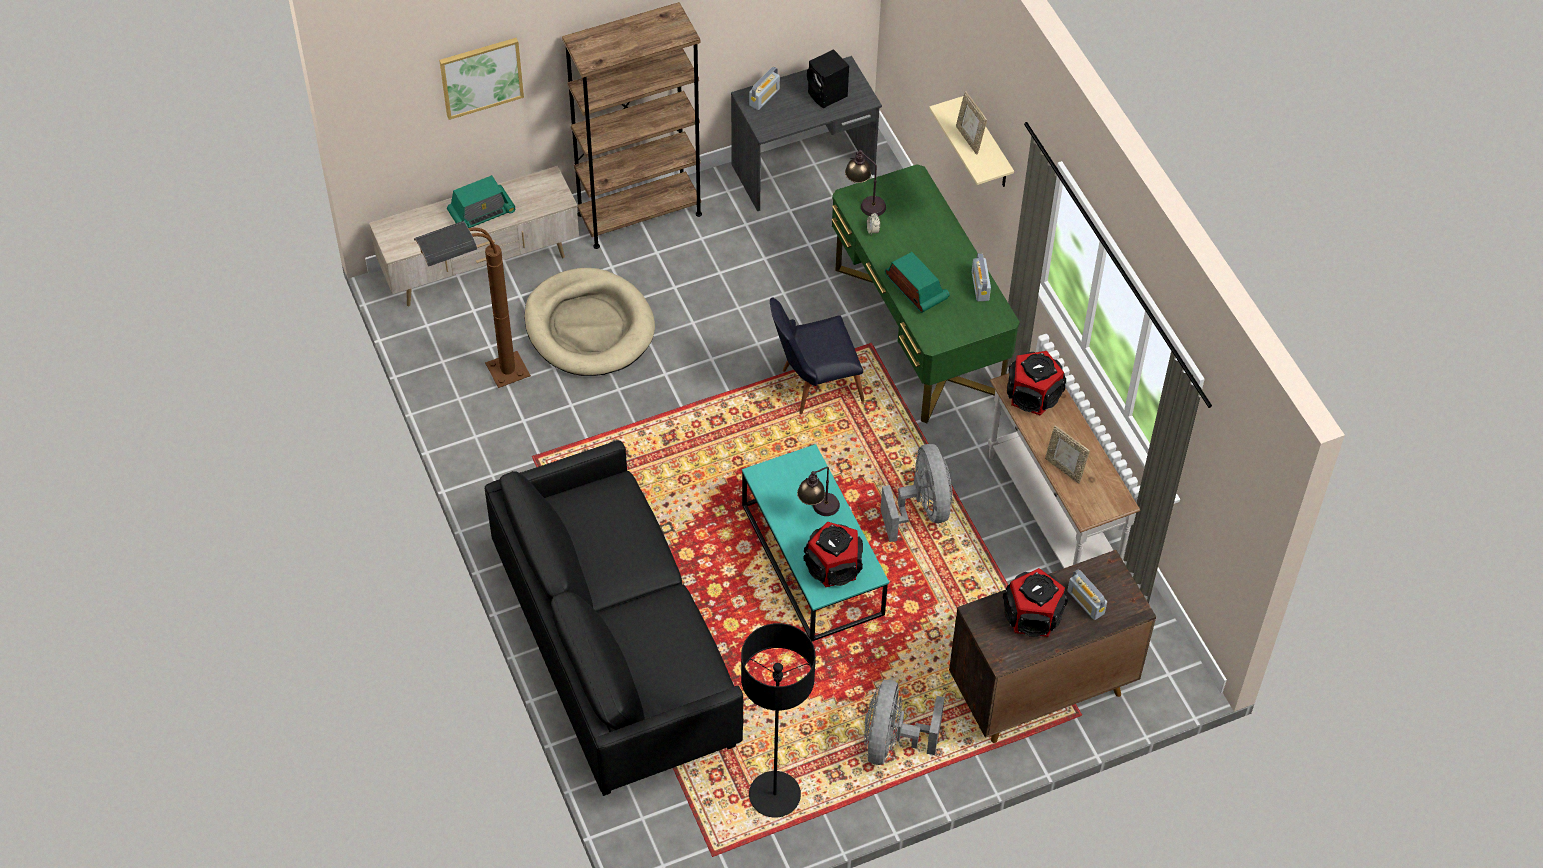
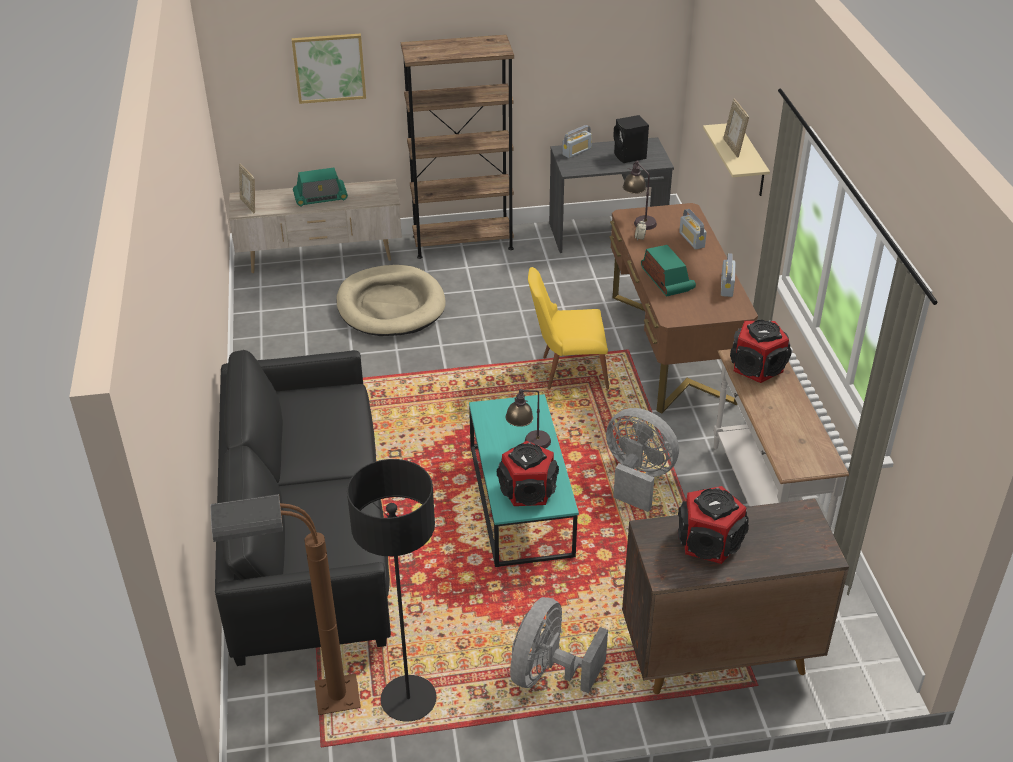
camera: 15 degrees right, 15 degrees down
(485, 381) = (288, 328): brown floor lamp -> brown floor lamp (307, 703)
(813, 385) = (567, 371): black chair -> yellow chair
(917, 331) = (672, 347): green desk -> brown desk
(921, 510) = (637, 478): grey fan -> grey fan turned 60 degrees counterclockwise
(1064, 469) = (775, 428): picture frame -> picture frame (249, 205)
(1085, 602) = (771, 540): radio -> radio (691, 240)

